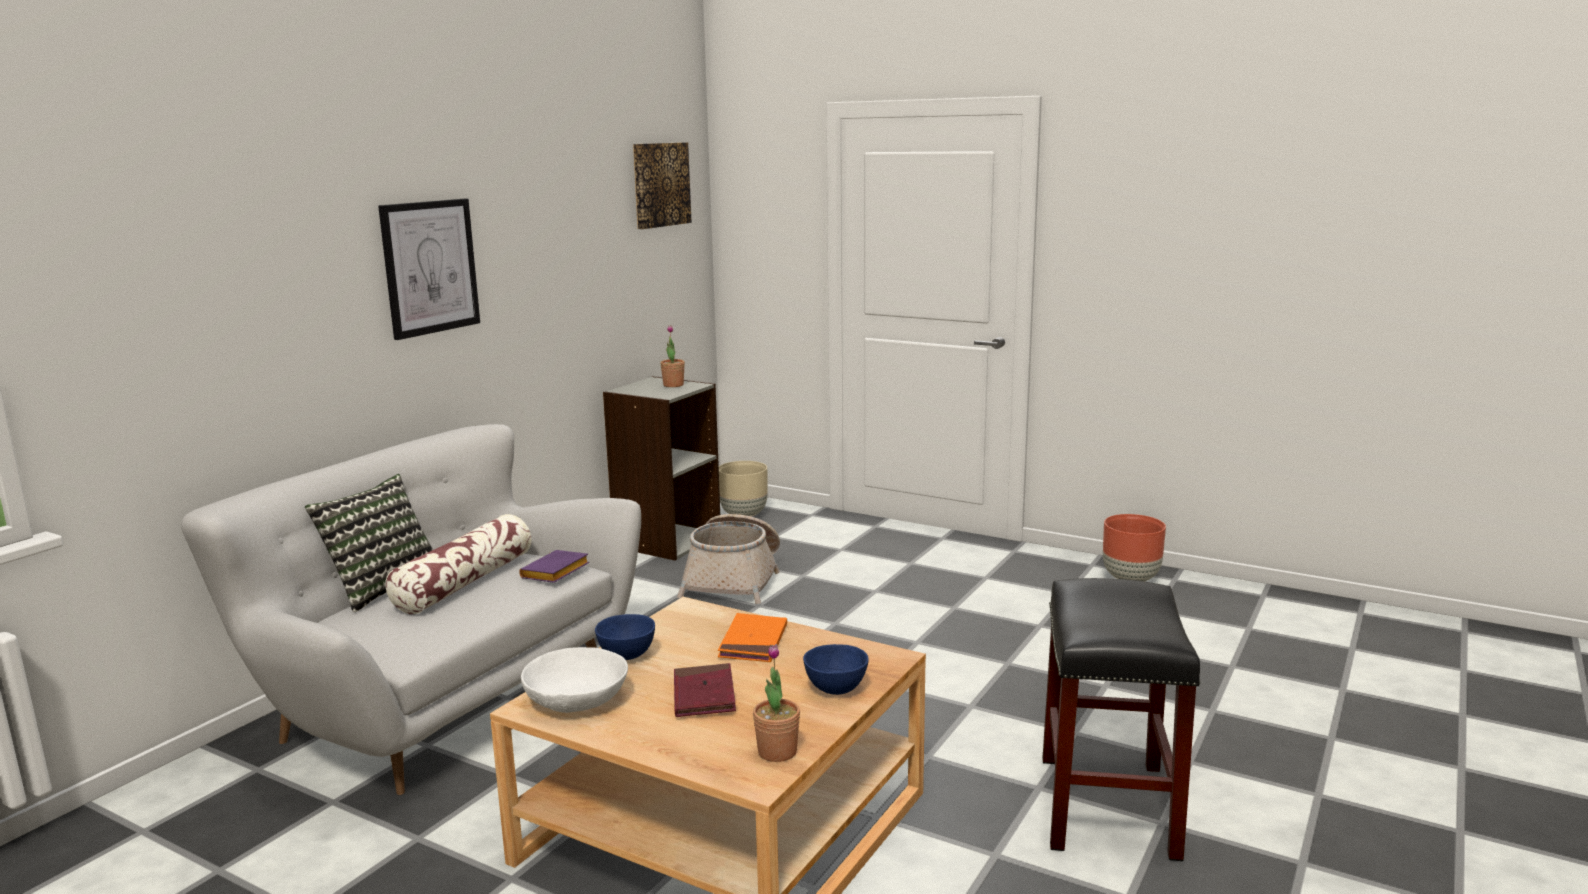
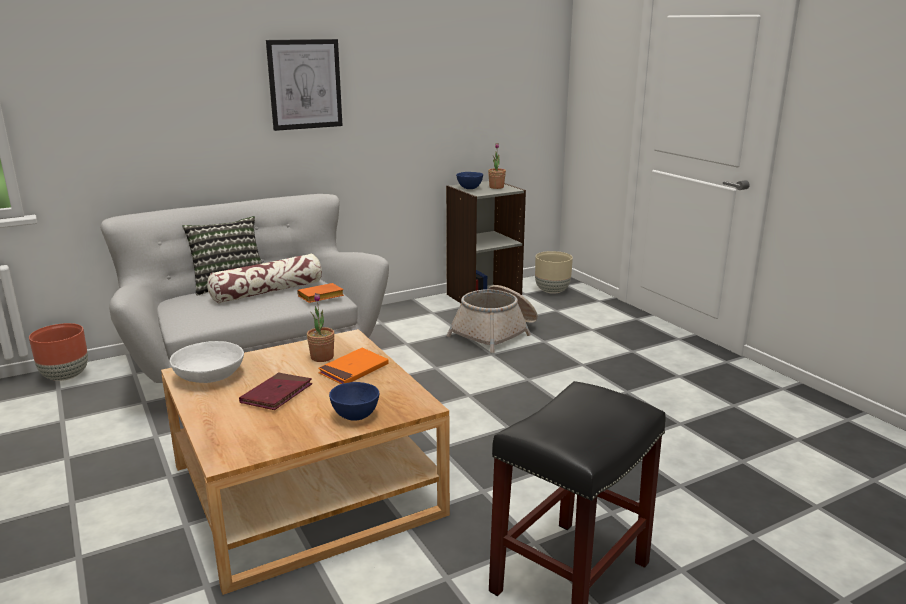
camera: 30 degrees right, 5 degrees up
(555, 573) = (320, 297): purple book -> orange book
(626, 656) = (272, 357): blue bowl -> blue bowl (469, 188)
(660, 184) = (518, 38): picture -> none
(777, 752) = (261, 444): potted plant -> potted plant (322, 357)
(1130, 579) = (805, 408): brown planter -> brown planter (66, 376)

